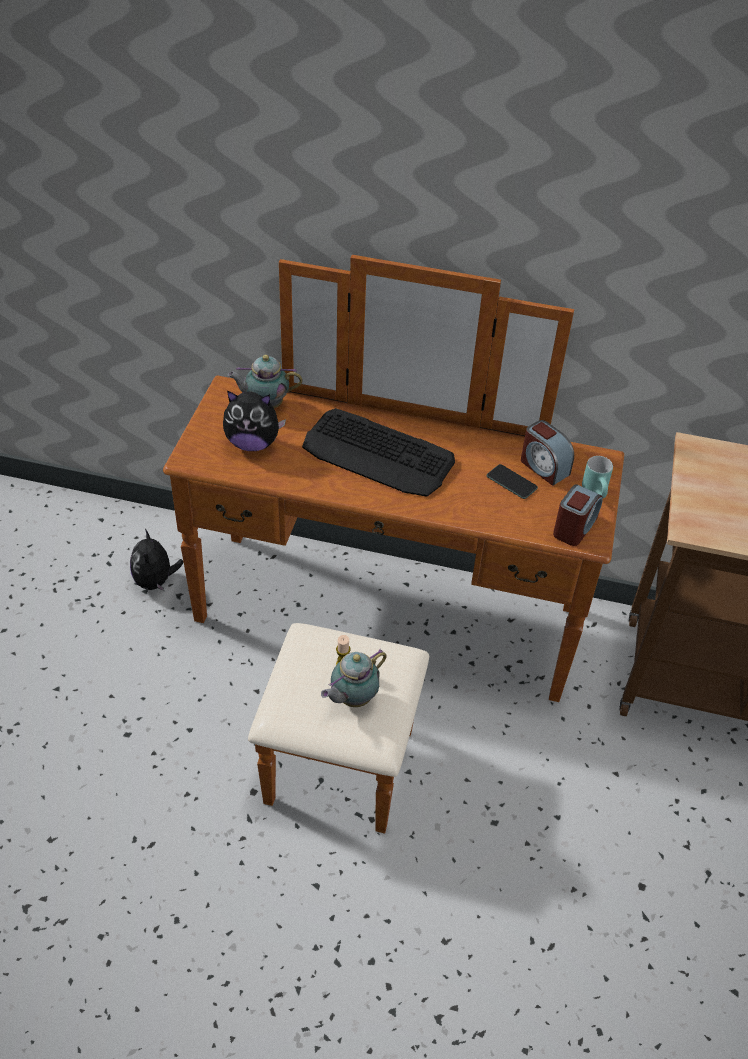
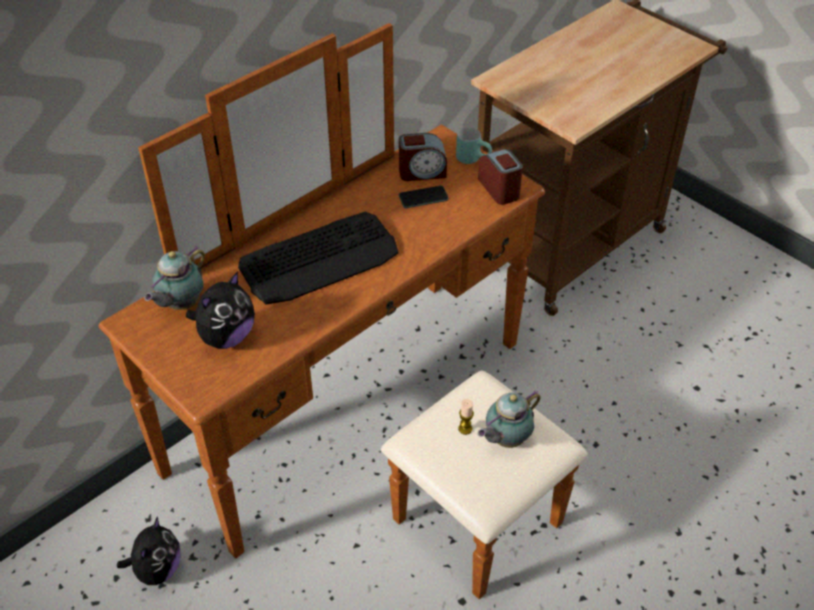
camera: 55 degrees left, 0 degrees up
(156, 581) = (157, 569): plush toy -> plush toy turned 105 degrees counterclockwise
(352, 698) = (506, 439): teapot -> teapot turned 60 degrees clockwise

